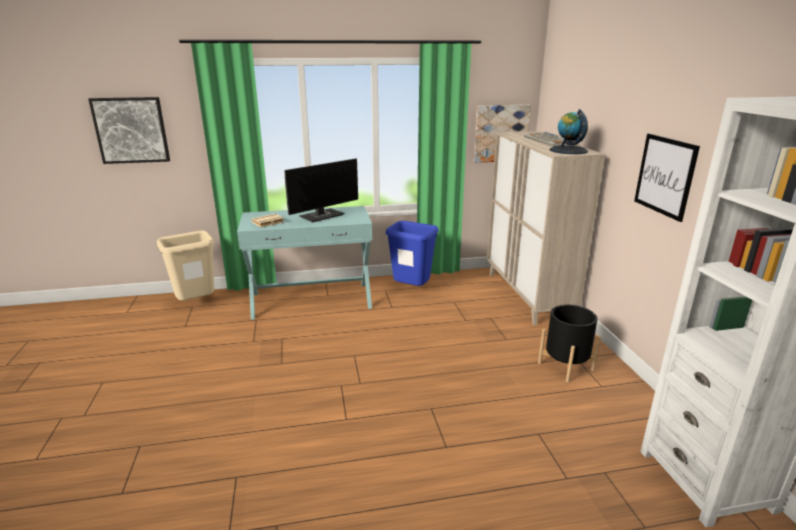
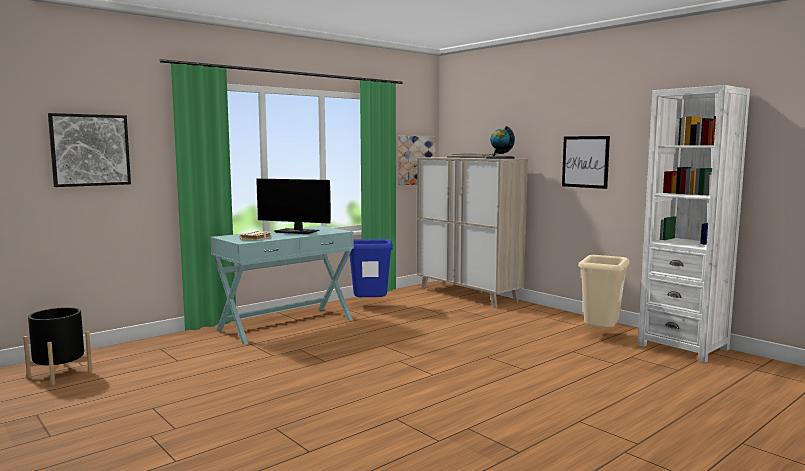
camera: 30 degrees left, 15 degrees down
(197, 304) = (162, 346): beige trash can -> beige trash can (600, 335)
(322, 215) = (297, 232): monitor -> monitor turned 90 degrees clockwise
(565, 366) = (545, 321): black planter -> black planter (60, 374)

